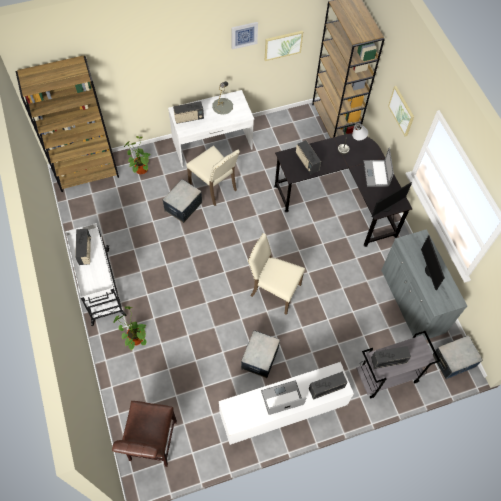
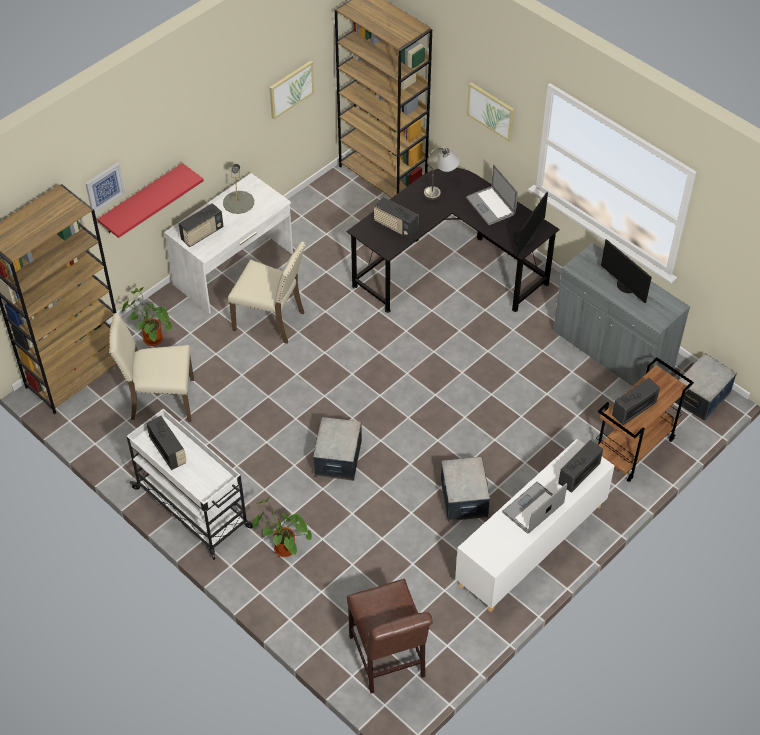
camera: 25 degrees left, 10 degrees down
(153, 83) = (142, 199): none -> red shelf
(183, 206) = (243, 362): storage box -> storage box (337, 458)
(244, 35) = (244, 90): picture -> picture (104, 187)
(274, 290) = (431, 412): beige chair -> beige chair (160, 400)
(387, 376) = (633, 449): grey cart -> brown cart

